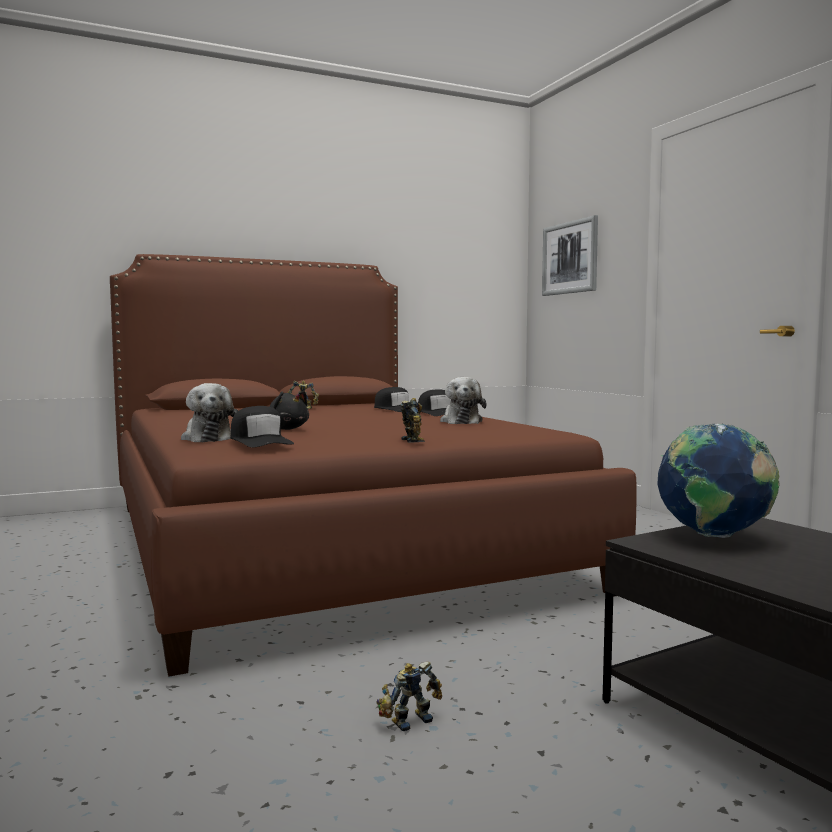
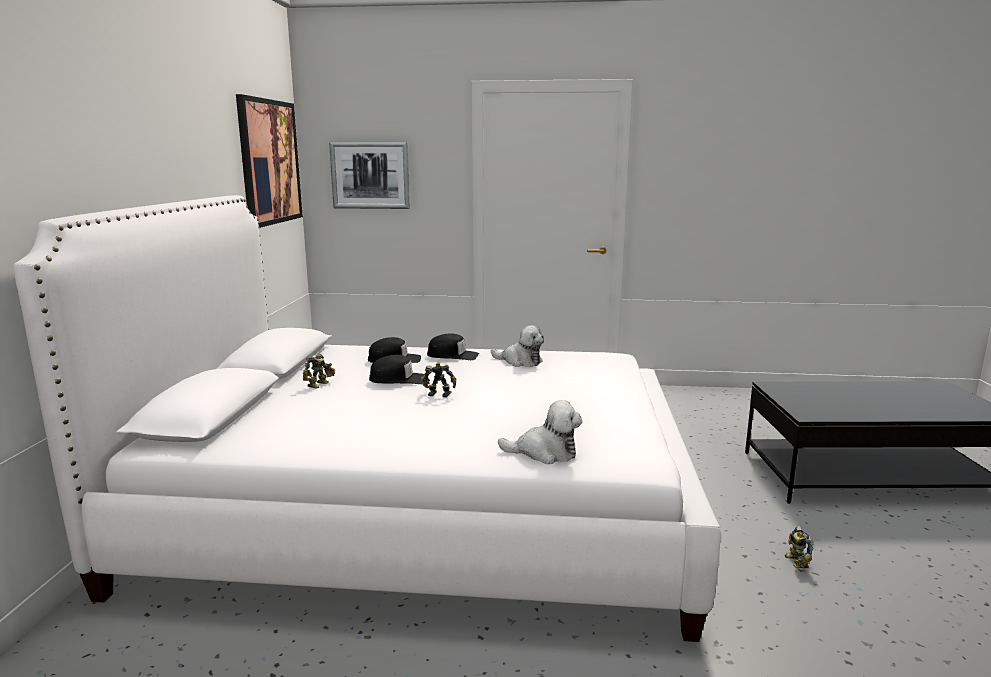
camera: 60 degrees left, 10 degrees up
(260, 441) = (615, 438): black cap -> black cap (398, 379)
(285, 429) = (530, 418): black plush toy -> none
(322, 543) = (422, 508): brown bed -> white bed
(415, 440) = (626, 394): toy robot -> toy robot (439, 393)
(464, 248) = (270, 162): none -> picture
(714, 537) = (800, 401): globe -> none

